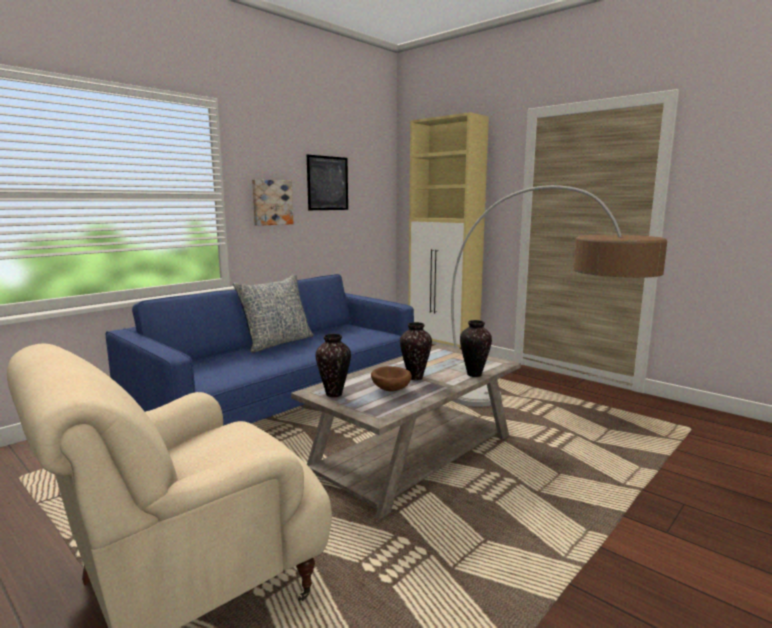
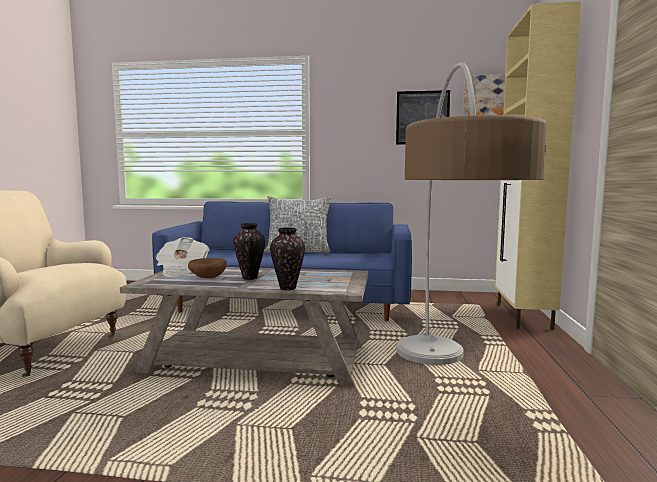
camera: 55 degrees right, 5 degrees down
(271, 202) = (355, 137): picture -> picture (484, 97)
(334, 394) = (182, 271): vase -> newspaper

